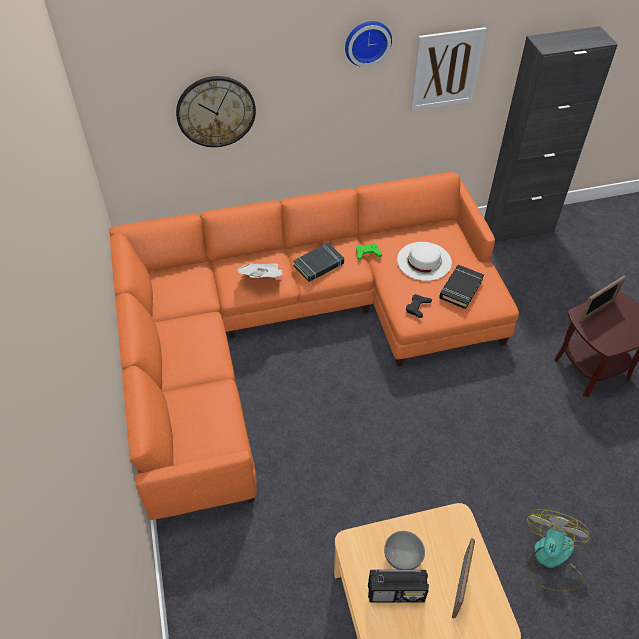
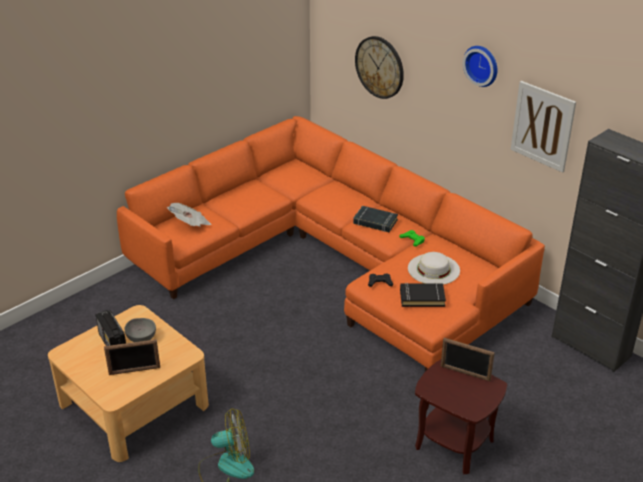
camera: 60 degrees right, 15 degrees down
(263, 278) = (336, 203): newspaper -> newspaper (190, 224)

